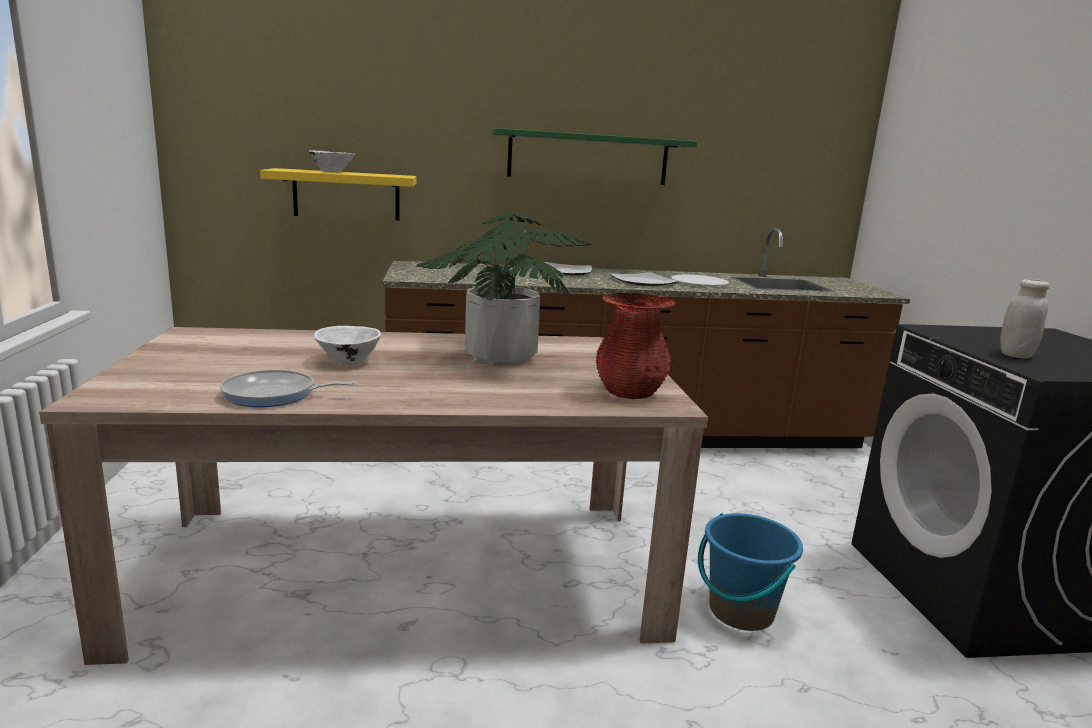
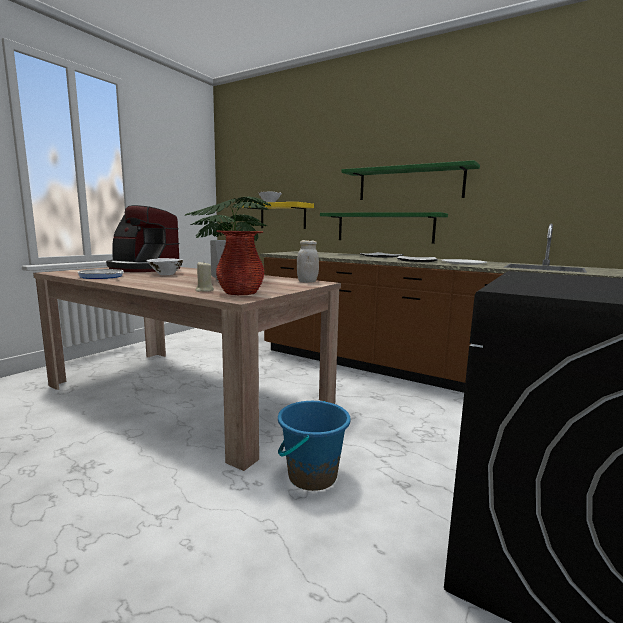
camera: 40 degrees right, 5 degrees down
(236, 350) = (143, 269): none -> coffee machine
(548, 222) = (384, 227): none -> green shelf
(569, 396) = (204, 290): none -> beige candle
(1015, 355) = (541, 284): white jar -> white jar (307, 282)

